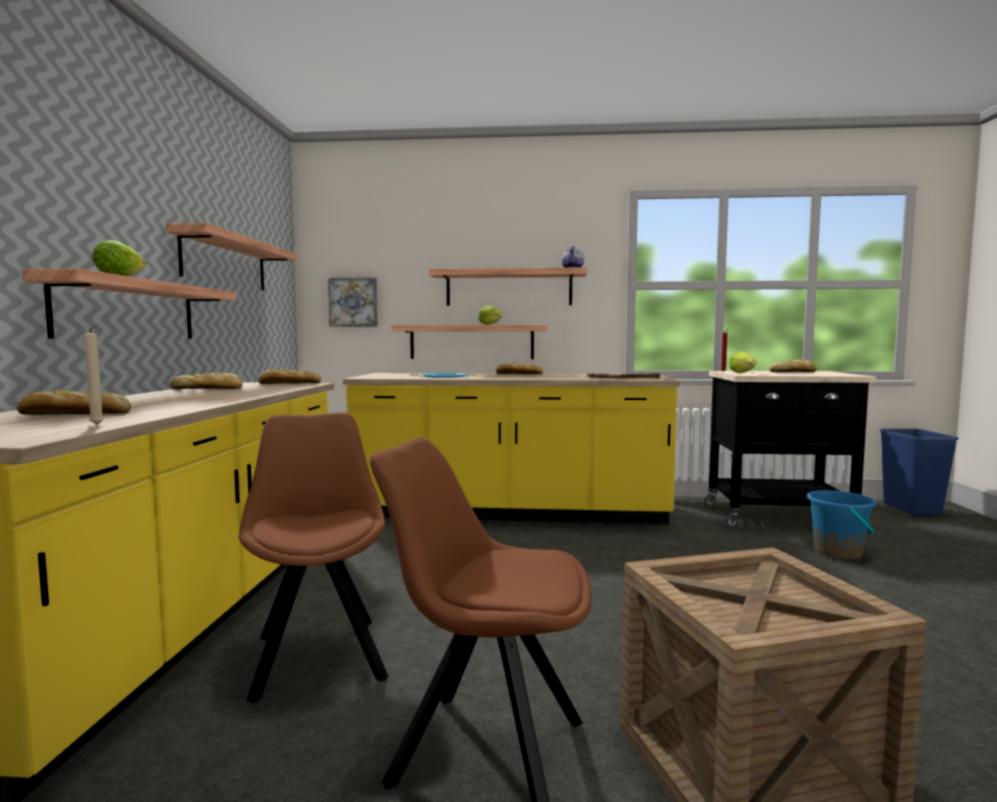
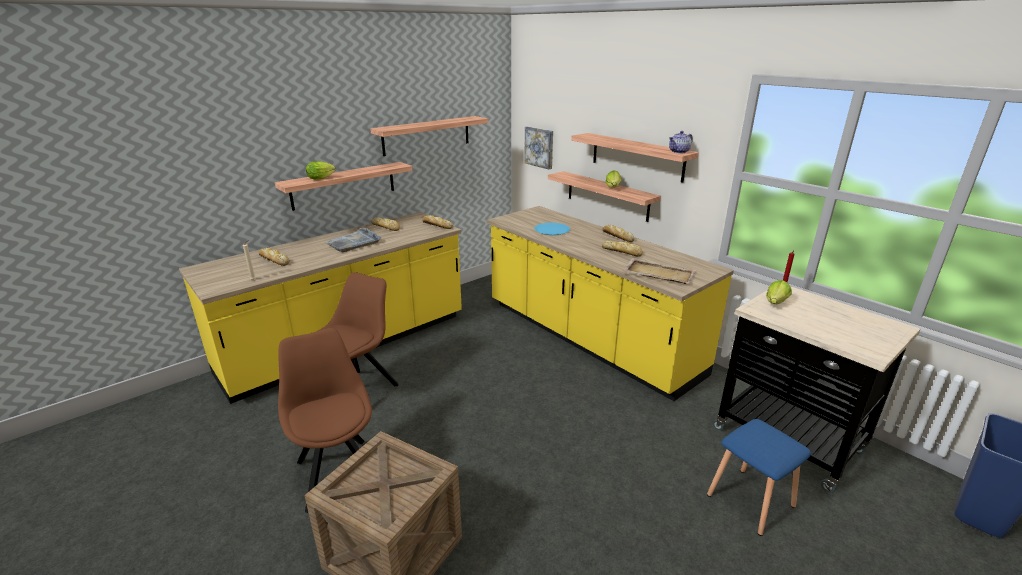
camera: 45 degrees right, 20 degrees up
(196, 396) = (354, 242): none -> grey tray
(793, 372) = (852, 317): bread -> bread (622, 252)
(838, 552) = (750, 499): blue bucket -> blue stool

